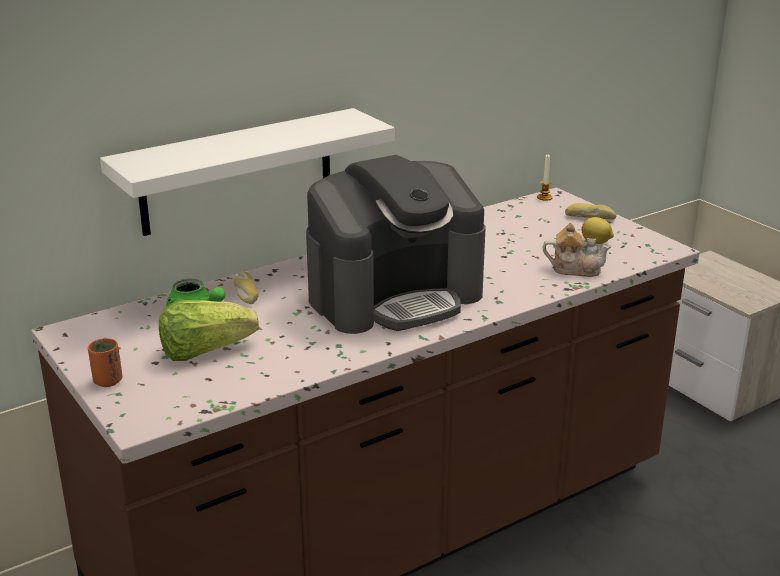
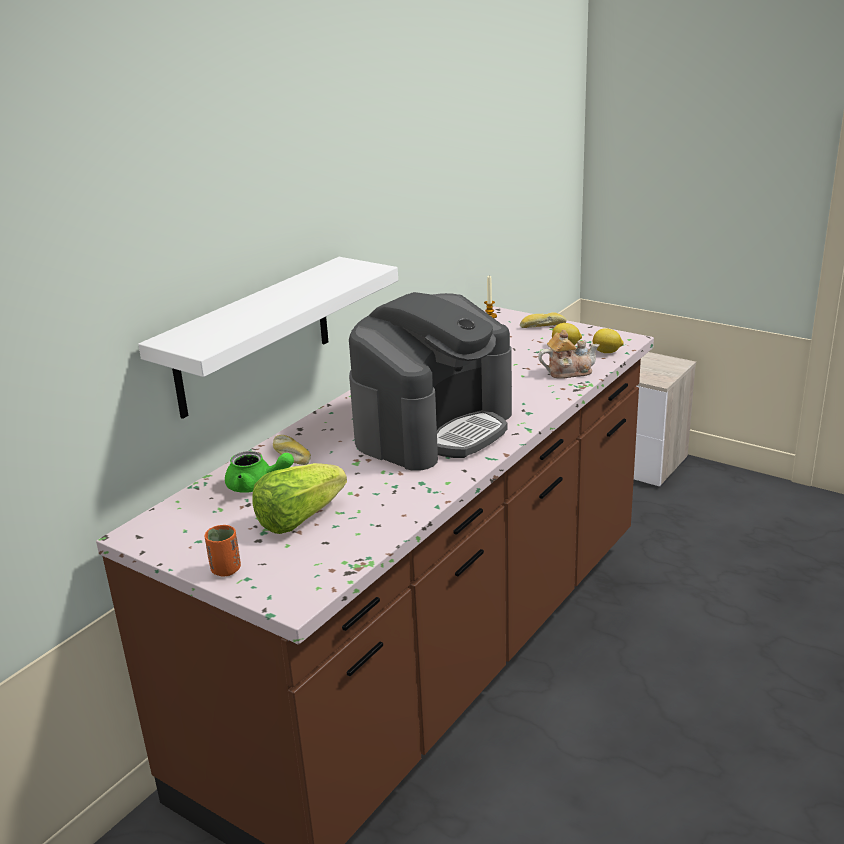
camera: 20 degrees left, 0 degrees up
(634, 257) = (607, 352): none -> lemon

